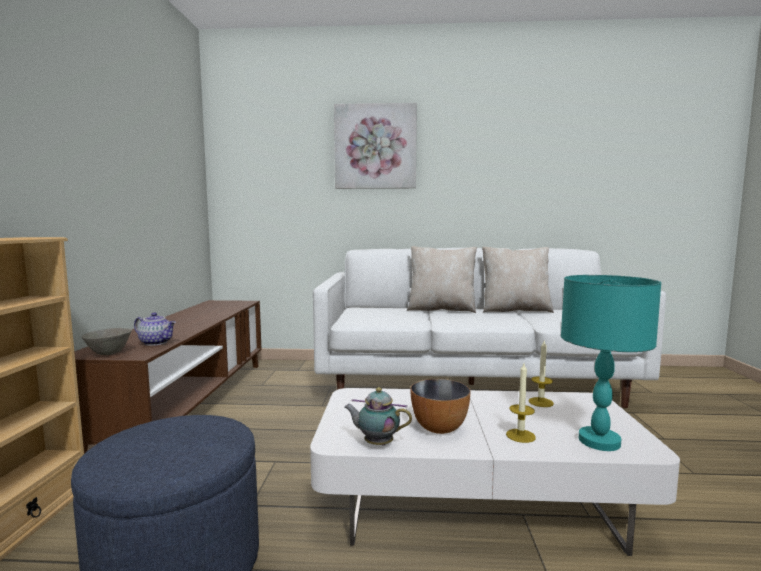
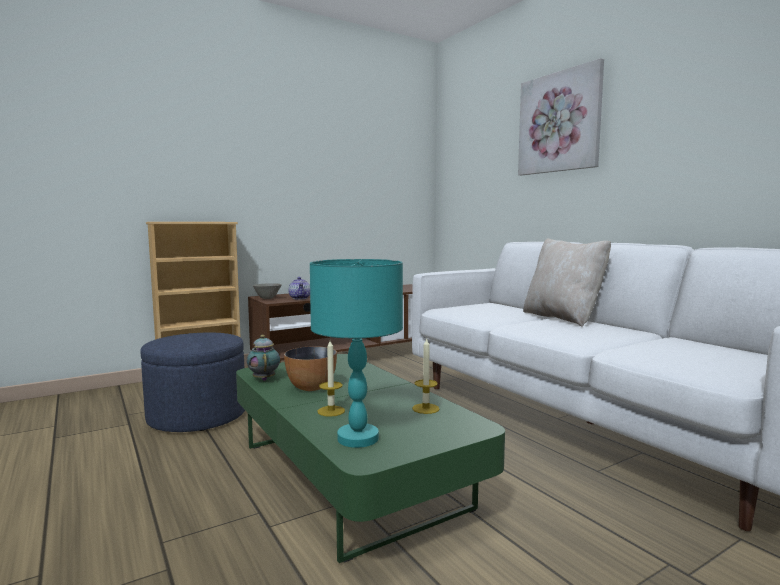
camera: 55 degrees right, 0 degrees up
(475, 501) = (349, 475): white coffee table -> green coffee table
(515, 310) = (650, 335): beige pillow -> none

